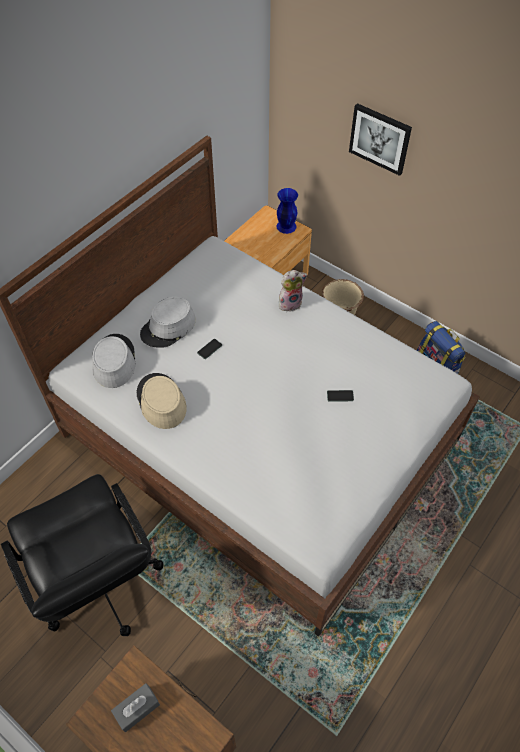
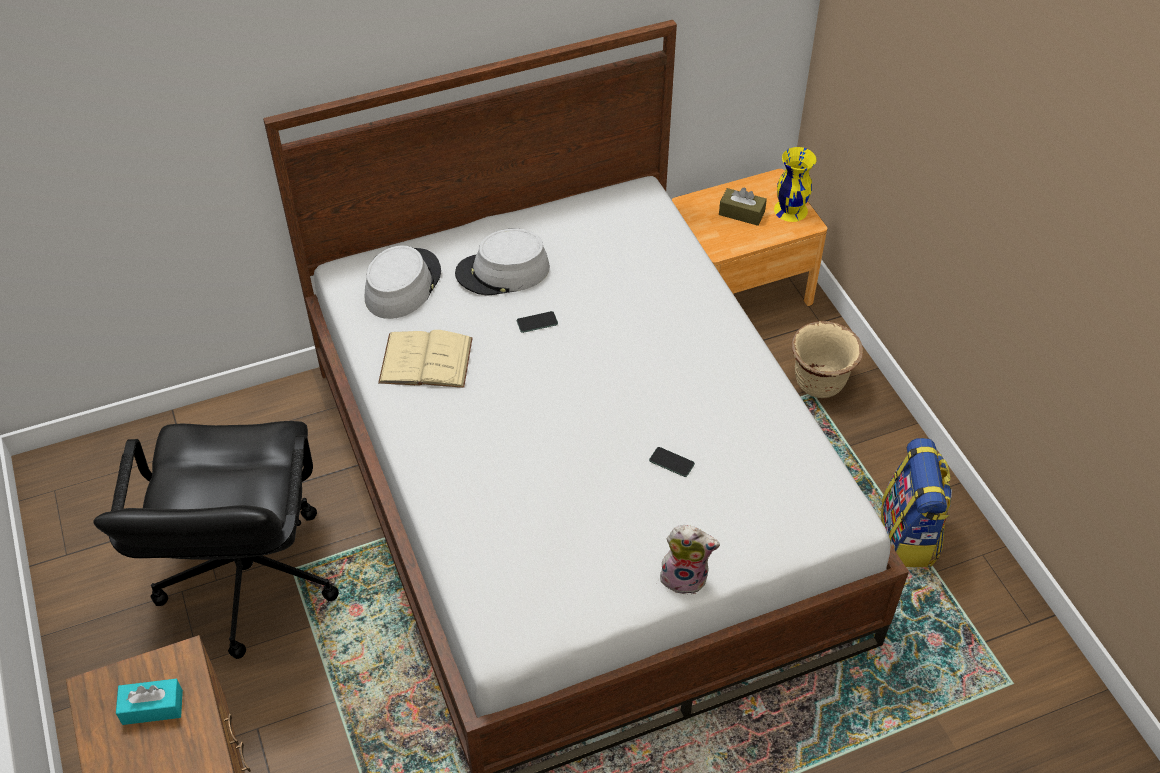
camera: 30 degrees right, 5 degrees down
(137, 709) = (152, 707): grey tissue box -> turquoise tissue box
(161, 401) = (426, 360): beige hat -> beige book
(262, 238) = (741, 213): none -> brown tissue box
(286, 226) = (790, 209): blue vase -> yellow vase
(290, 303) = (694, 309): plush toy -> plush toy (685, 577)
(380, 138) = (931, 111): picture -> none

